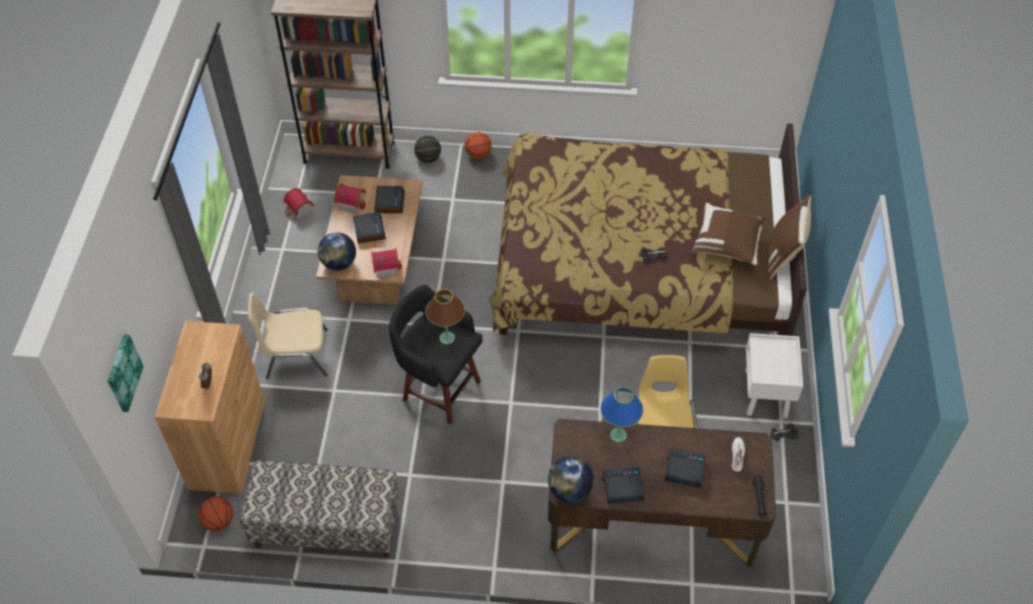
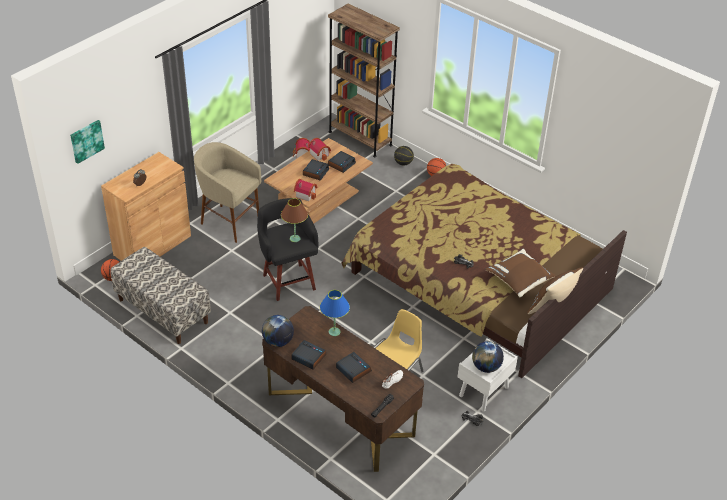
camera: 35 degrees right, 10 degrees down
(295, 354) = (229, 222): beige chair -> beige stool
(339, 263) = (282, 180): globe -> globe (486, 367)

